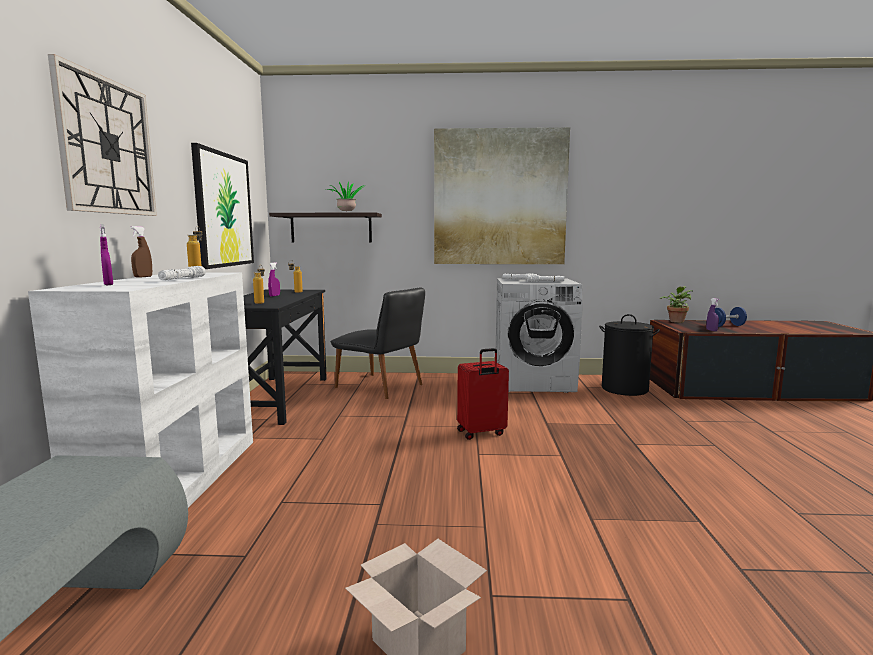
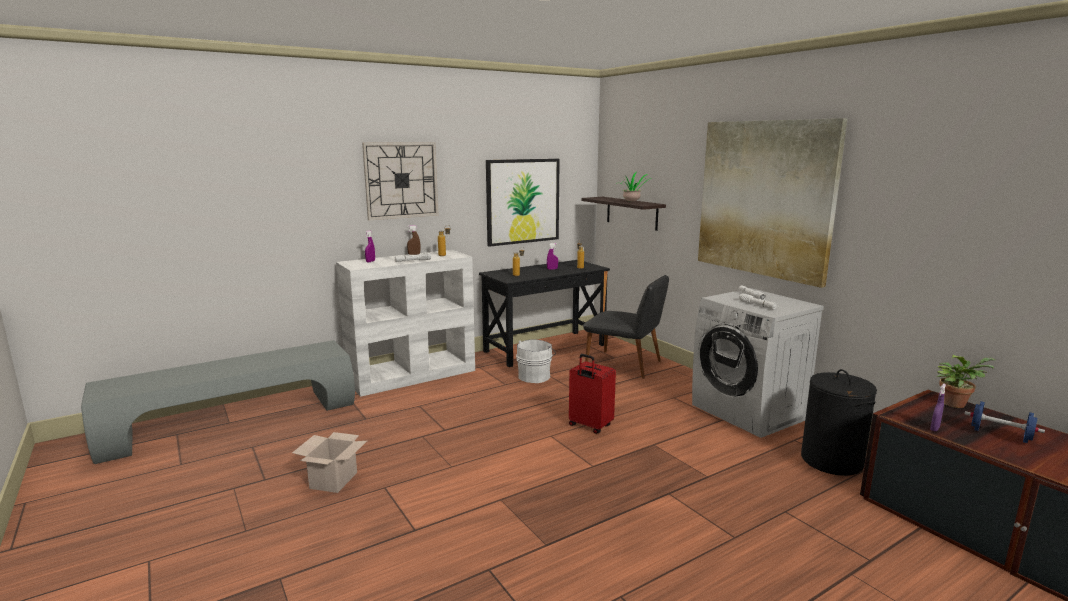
camera: 55 degrees right, 5 degrees up
(332, 421) = (535, 376): none -> white bucket
(379, 386) = (623, 364): black chair -> black chair turned 60 degrees counterclockwise

